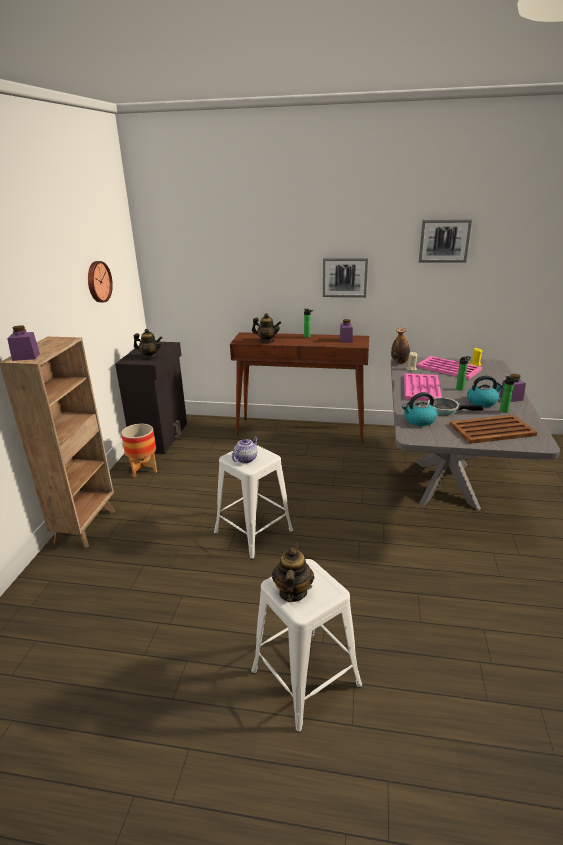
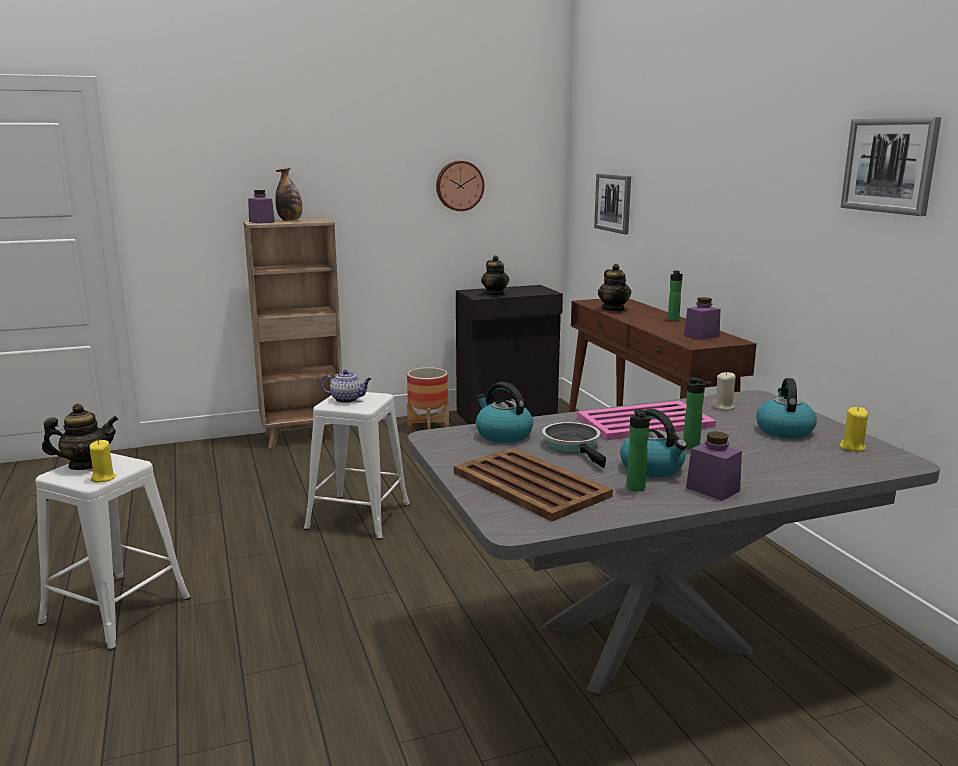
camera: 60 degrees right, 10 degrees down
(329, 584) = (103, 478): none -> yellow candle
(345, 277) = (744, 226): picture -> picture (613, 203)
(399, 362) = (740, 396): bottle -> bottle (290, 220)
(449, 368) = (784, 430): pink tray -> kettle

